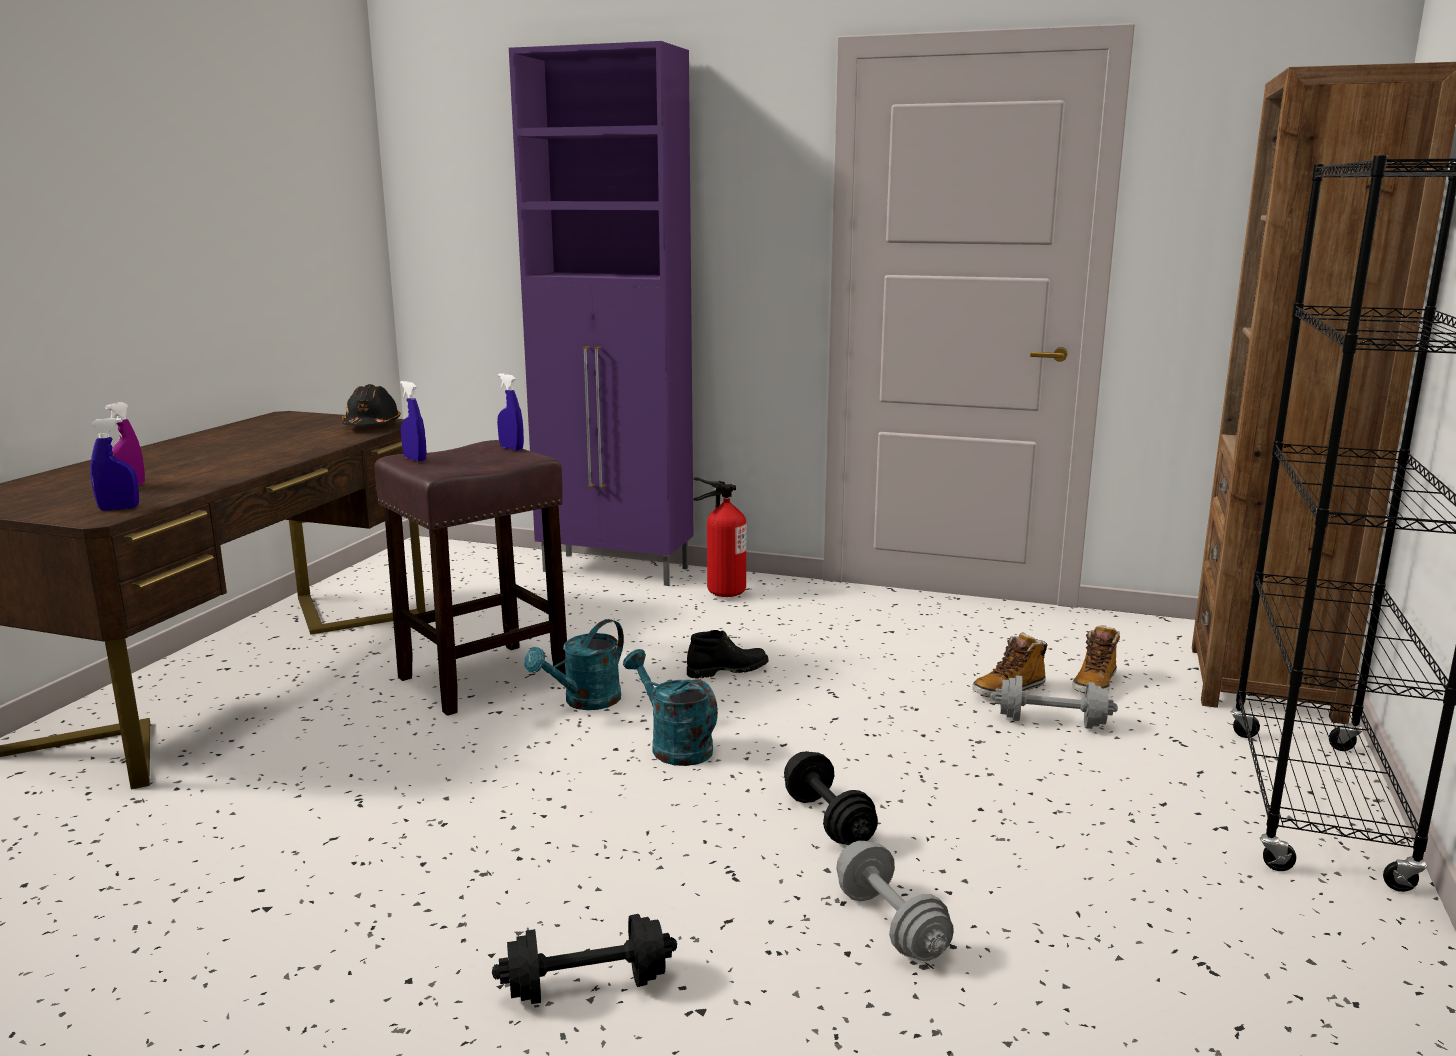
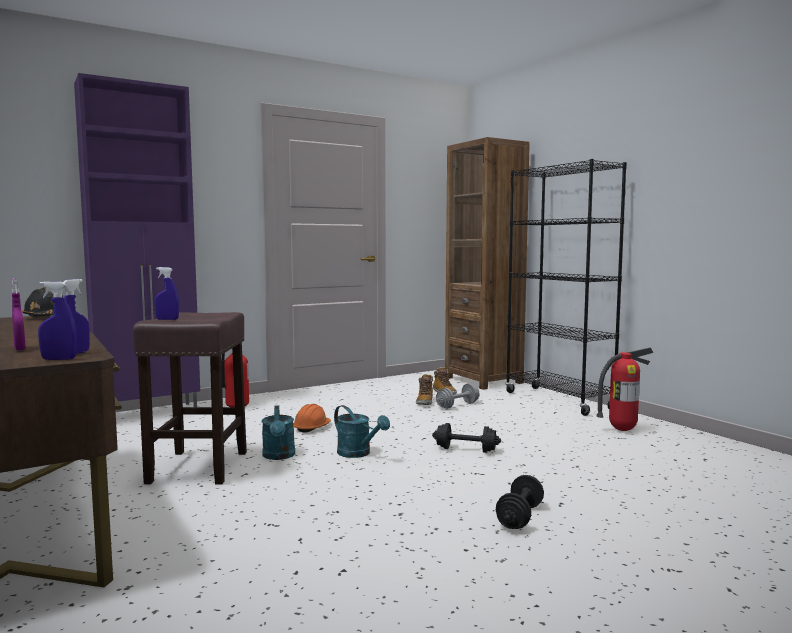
camera: 50 degrees left, 10 degrees down
(511, 448) = (200, 312): blue spray bottle -> blue spray bottle (59, 359)
(674, 746) = (358, 453): turquoise watering can -> turquoise watering can turned 135 degrees counterclockwise
(727, 670) = (311, 427): black boot -> orange hard hat
(890, 924) = (547, 462): grey dumbbell -> none
(1271, 951) = (622, 430): none -> fire extinguisher

